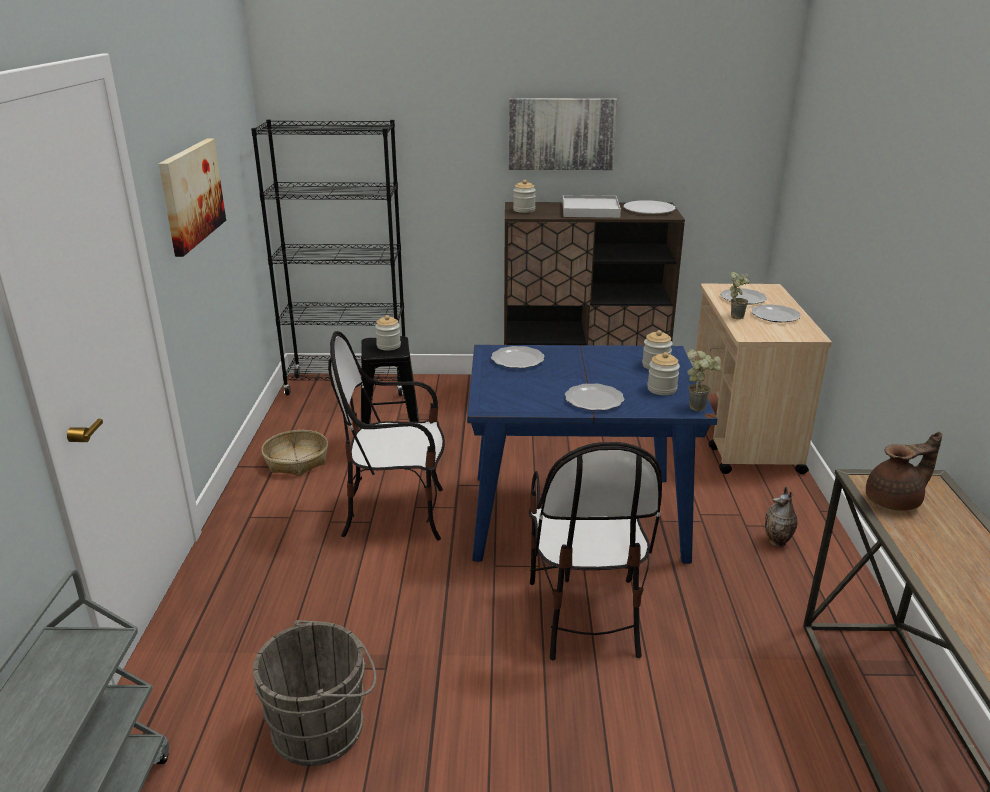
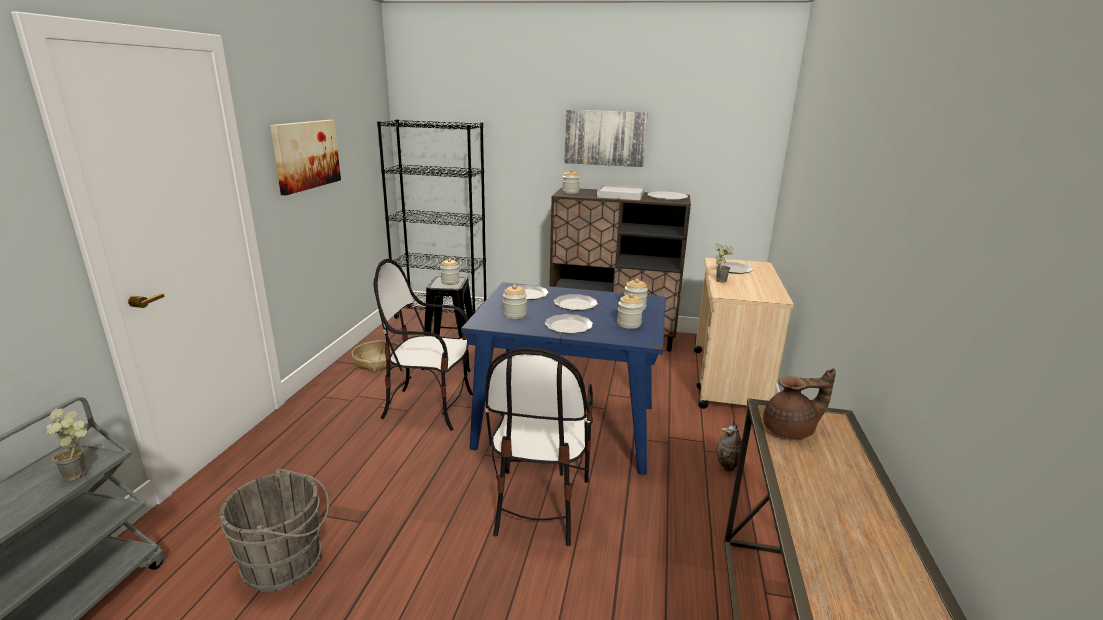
camera: 10 degrees right, 5 degrees down
(520, 391) = (514, 315): none -> jar
(699, 406) = (653, 339): potted plant -> potted plant (83, 473)
(774, 316) = (753, 282): plate -> plate (574, 304)

